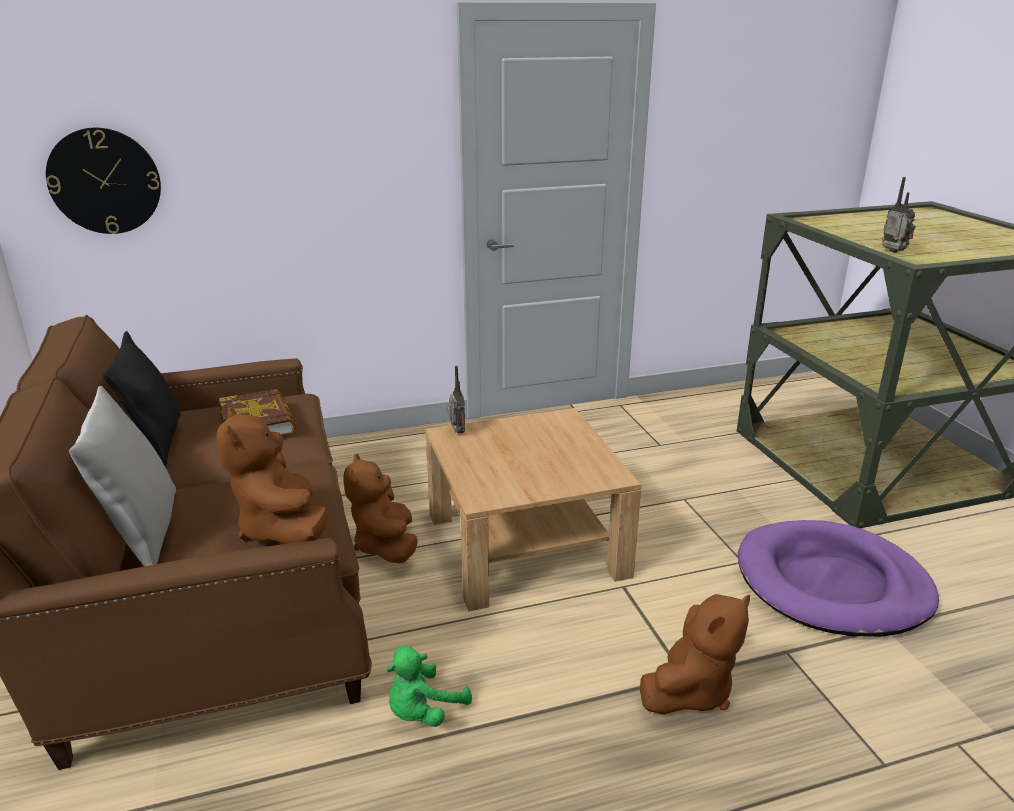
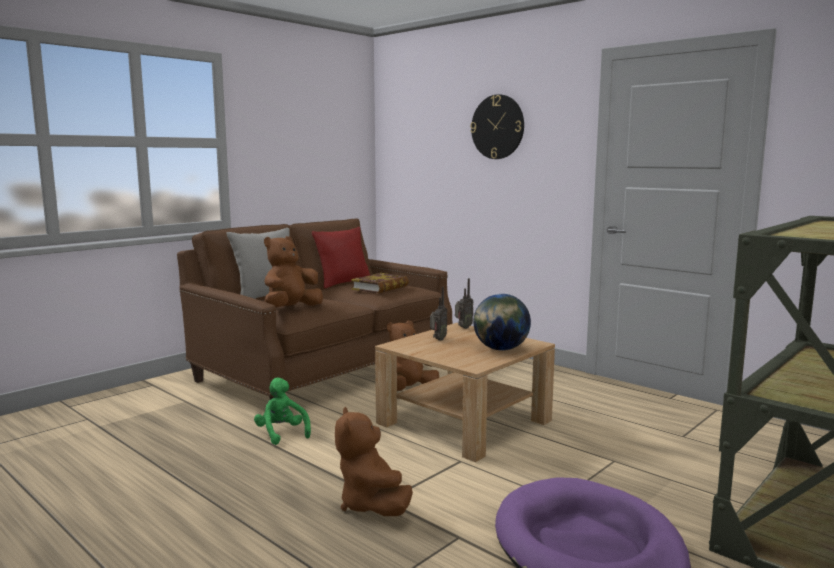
camera: 60 degrees right, 15 degrees down
(105, 181) = (414, 162): wall clock -> wall clock (497, 127)
(157, 440) = (344, 283): black pillow -> red pillow
(423, 712) = (282, 434): green plush toy -> green plush toy turned 45 degrees clockwise
(566, 441) = (500, 349): none -> globe
(690, 690) = (372, 505): brown plush toy -> brown plush toy turned 60 degrees clockwise
(892, 252) = (795, 233): radio -> radio (437, 339)

